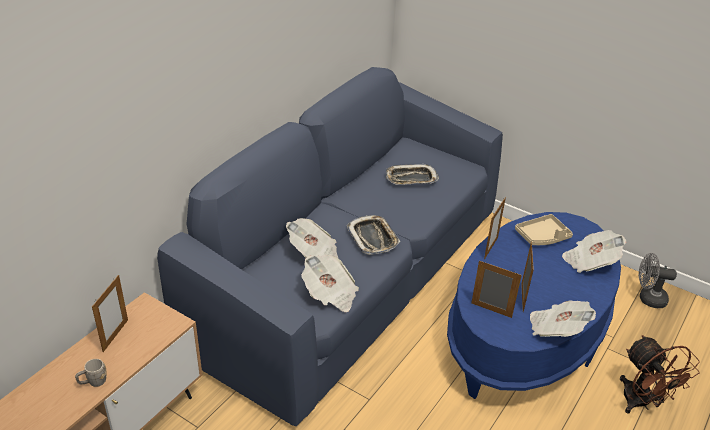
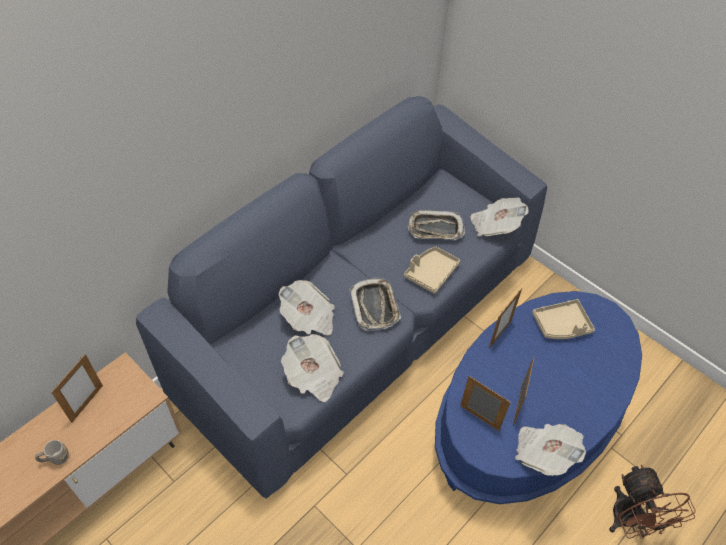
camera: 10 degrees right, 15 degrees up
(416, 209) = (431, 273): none -> beige tray
(590, 262) = (605, 367): newspaper -> newspaper (495, 226)
(648, 298) = (673, 390): grey fan -> none

